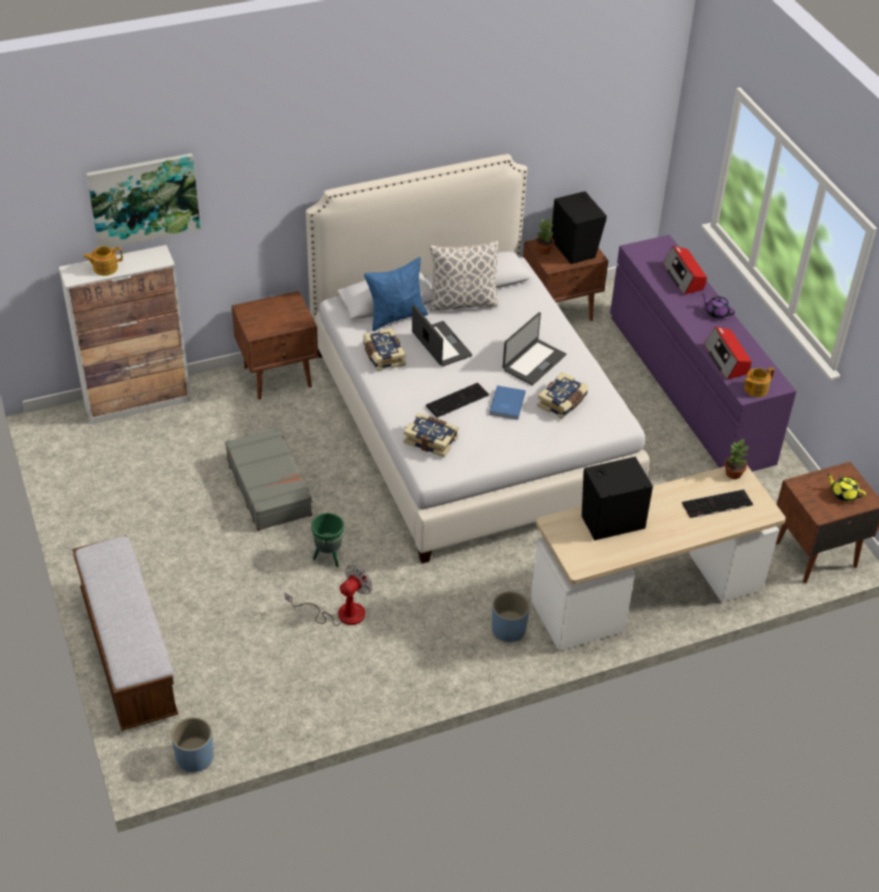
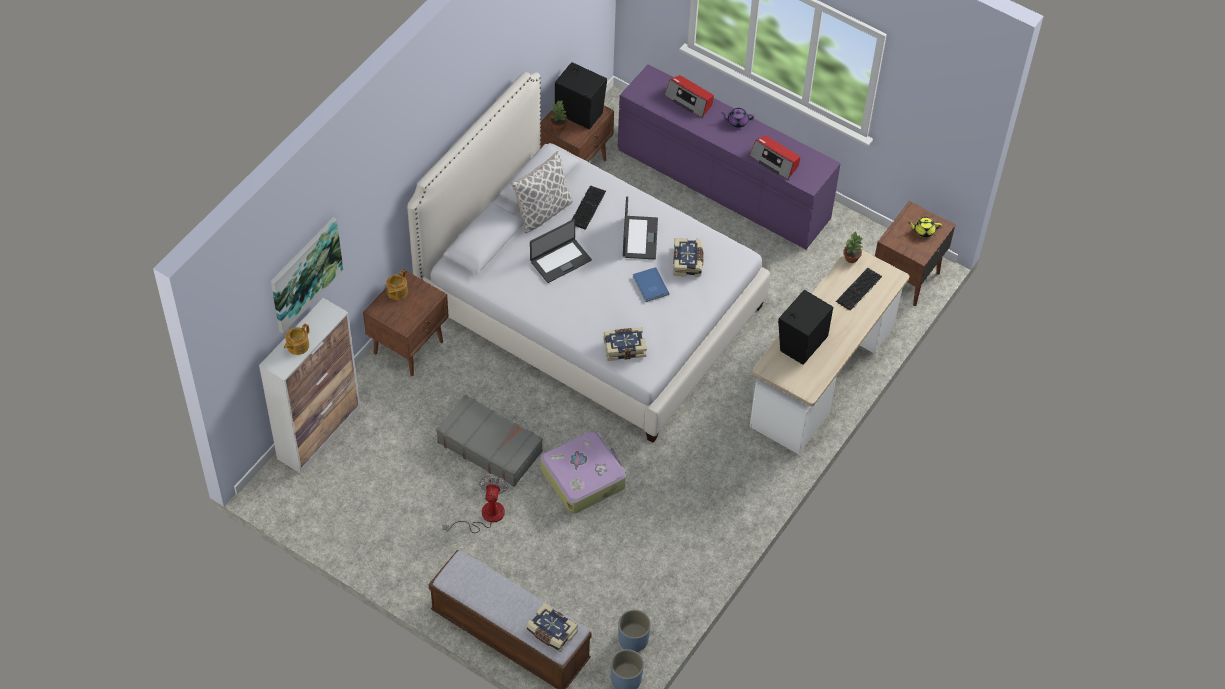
camera: 35 degrees left, 10 degrees up
(328, 557) = (583, 477): green planter -> suitcase
(340, 613) = (630, 515): fan -> fan (485, 516)
(383, 356) = (526, 294): book -> book (551, 632)
(396, 317) = (505, 253): blue pillow -> none
(440, 345) = (560, 260): laptop -> laptop turned 120 degrees clockwise
(457, 399) = (613, 302): keyboard -> keyboard (587, 207)
(508, 630) = (752, 458): blue planter -> blue planter (633, 640)
(755, 389) = (812, 176): teapot -> teapot (396, 292)

